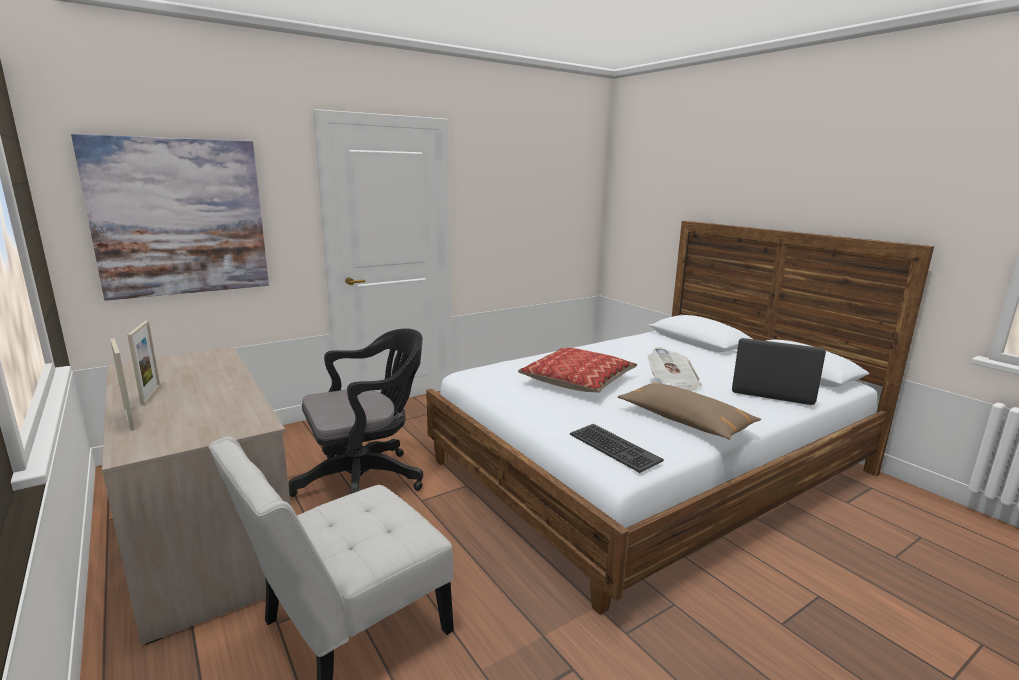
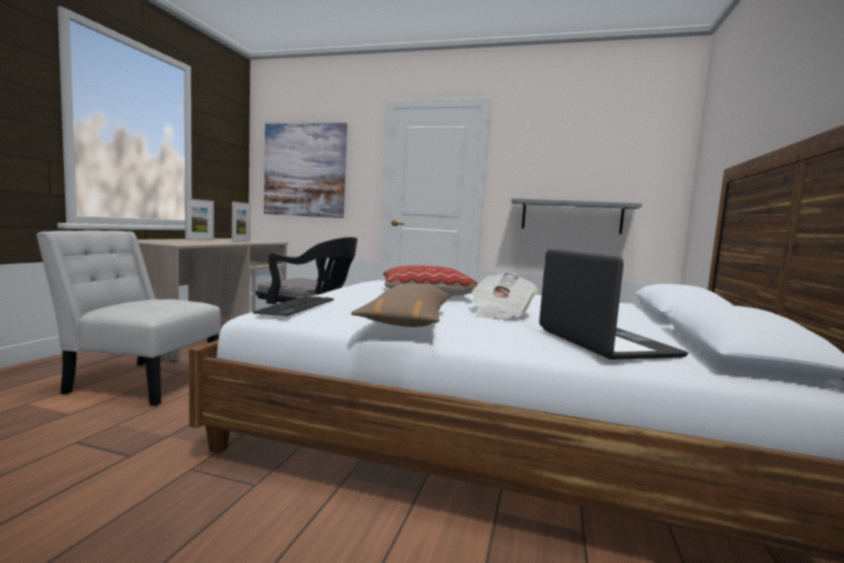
camera: 50 degrees right, 10 degrees down
(129, 420) = (165, 239): picture frame -> picture frame (241, 241)
(528, 247) = (571, 216): none -> grey shelf

